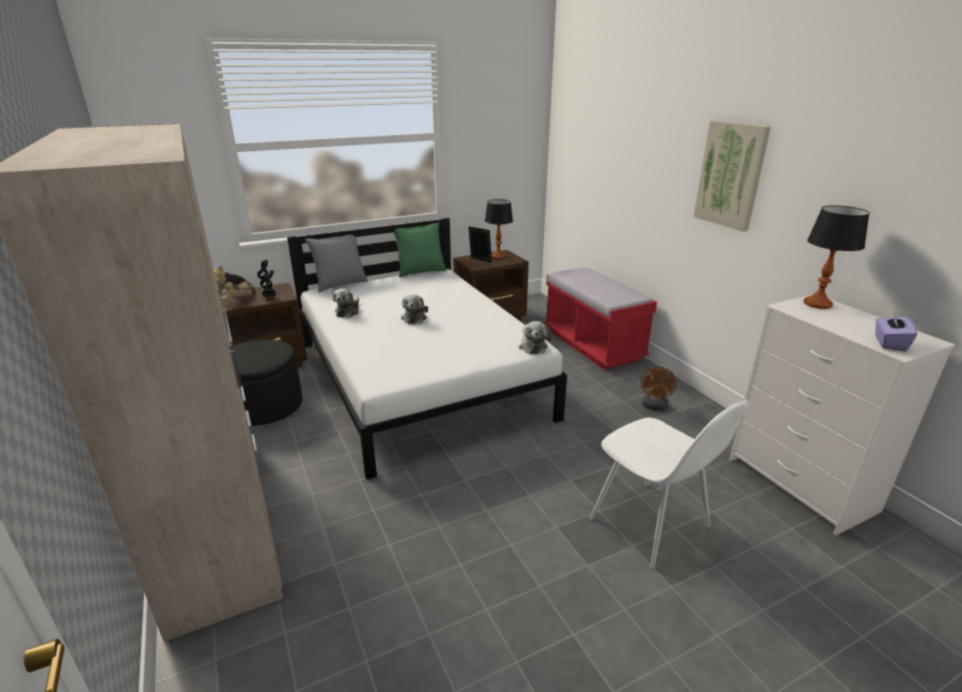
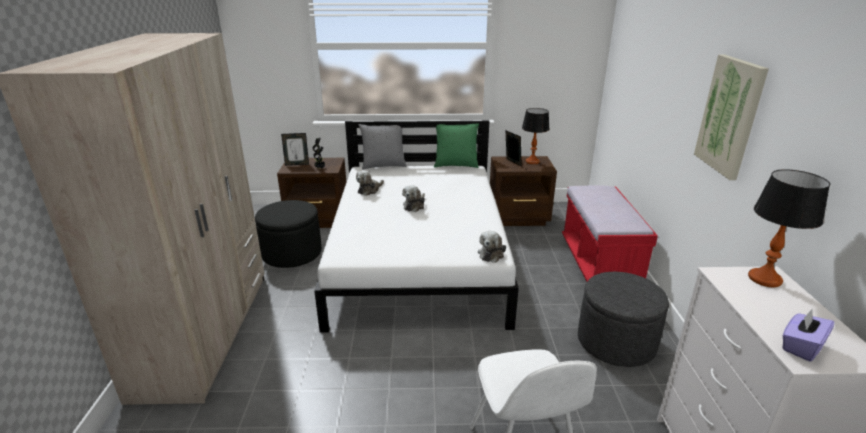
camera: 25 degrees right, 0 degrees up
(235, 298) = (297, 164): plush toy -> picture frame
(654, 407) = (616, 342): brown fan -> grey ottoman

